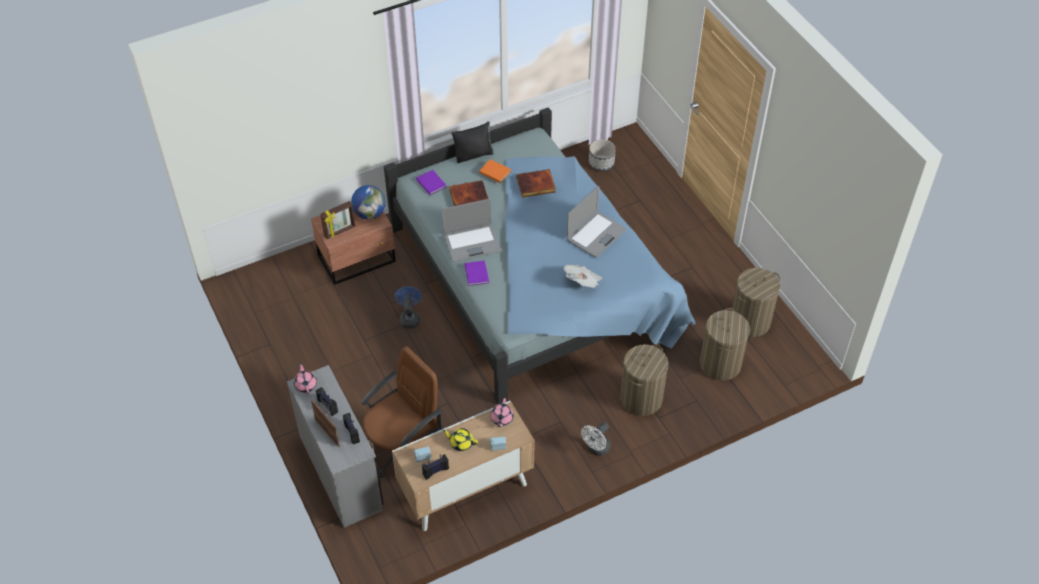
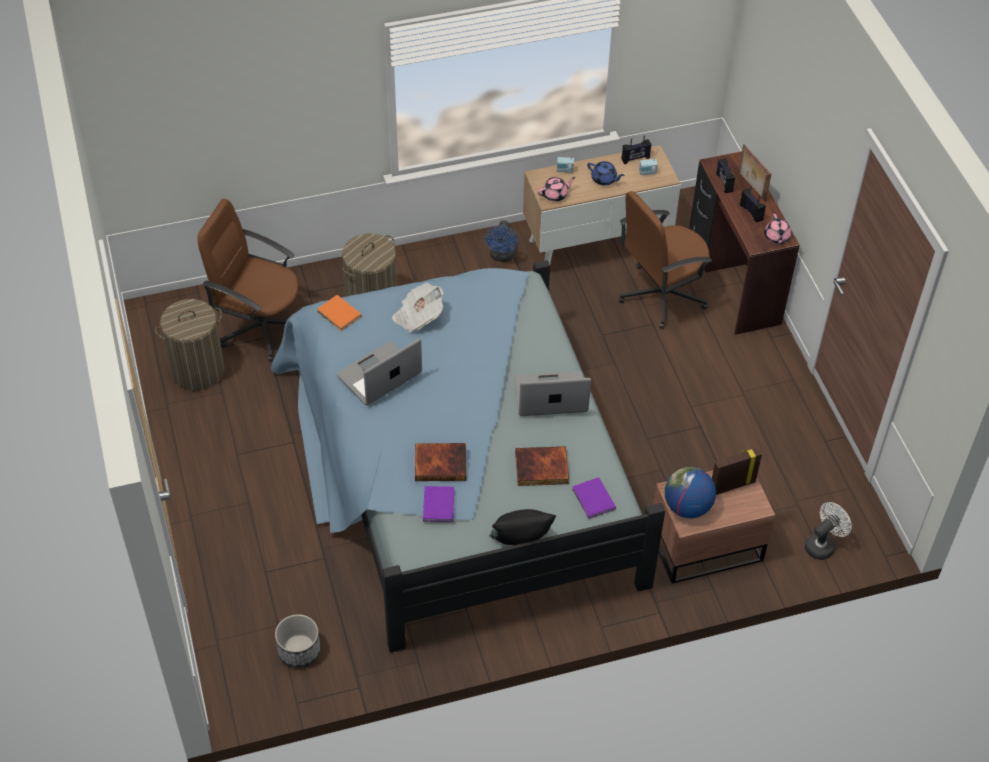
camera: 170 degrees left, 0 degrees up
(342, 472) = (732, 282): grey desk -> brown desk
(409, 317) = (638, 446): blue fan -> blue fan (502, 256)
(461, 443) = (604, 179): yellow teapot -> blue teapot
(476, 275) = (553, 352): purple book -> purple book (439, 504)
(494, 171) = (495, 497): orange book -> orange book (339, 315)
(501, 419) = (555, 195): pink teapot -> pink teapot turned 45 degrees clockwise
(596, 449) = (442, 261): white fan -> white fan (822, 545)
(720, 364) = (261, 326): laundry basket -> brown office chair

